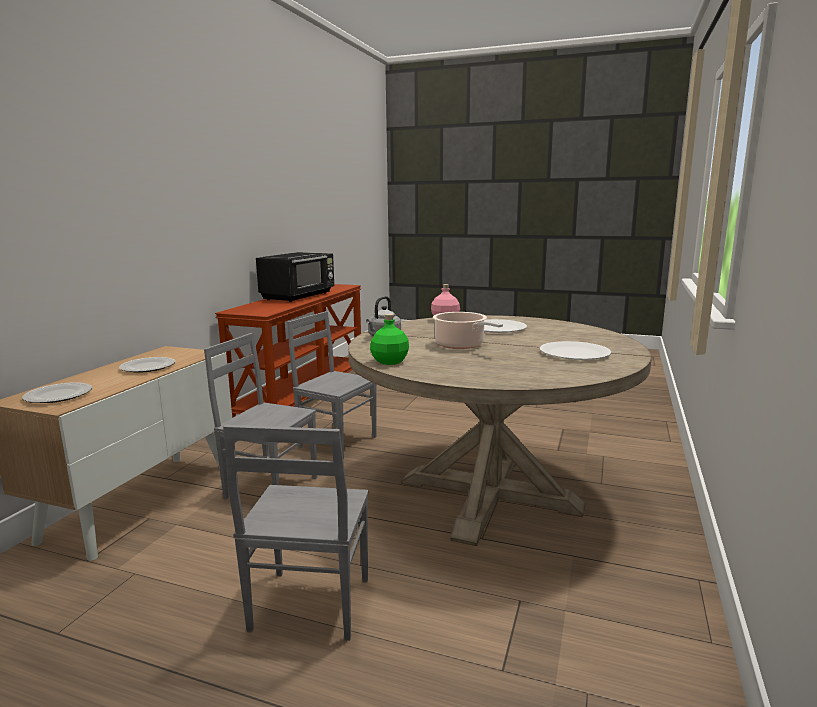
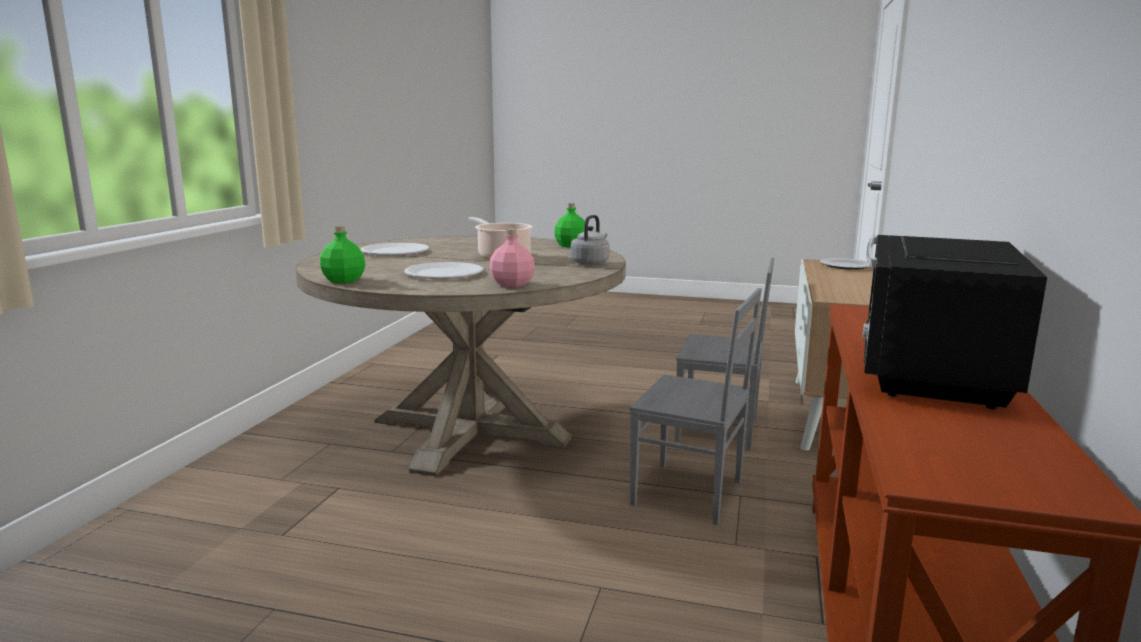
camera: 175 degrees right, 0 degrees up
(147, 367) = (846, 284): plate -> none
(308, 606) = (615, 368): grey chair -> none
(559, 323) = (344, 280): none -> green bottle

